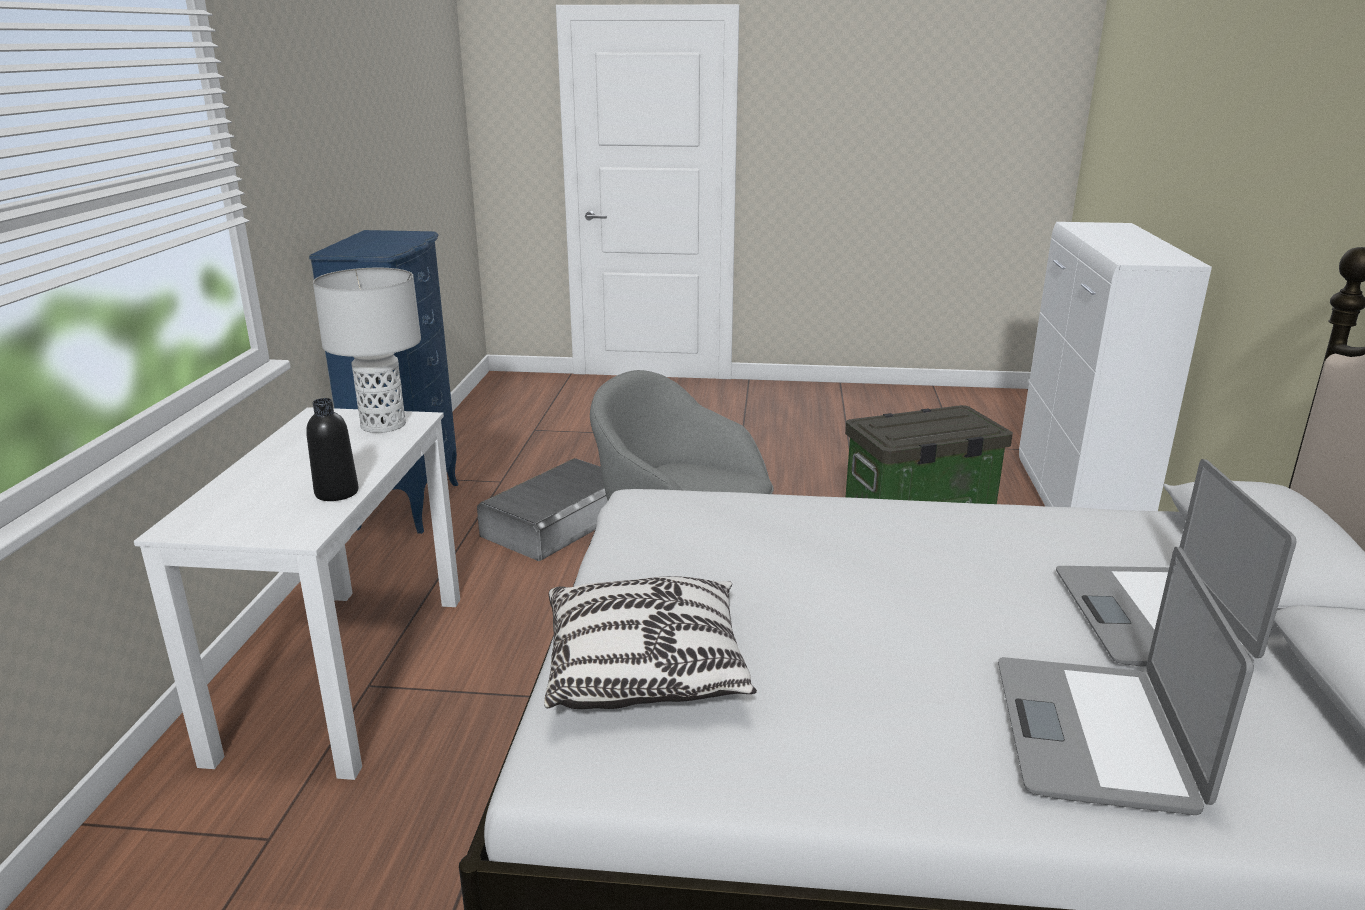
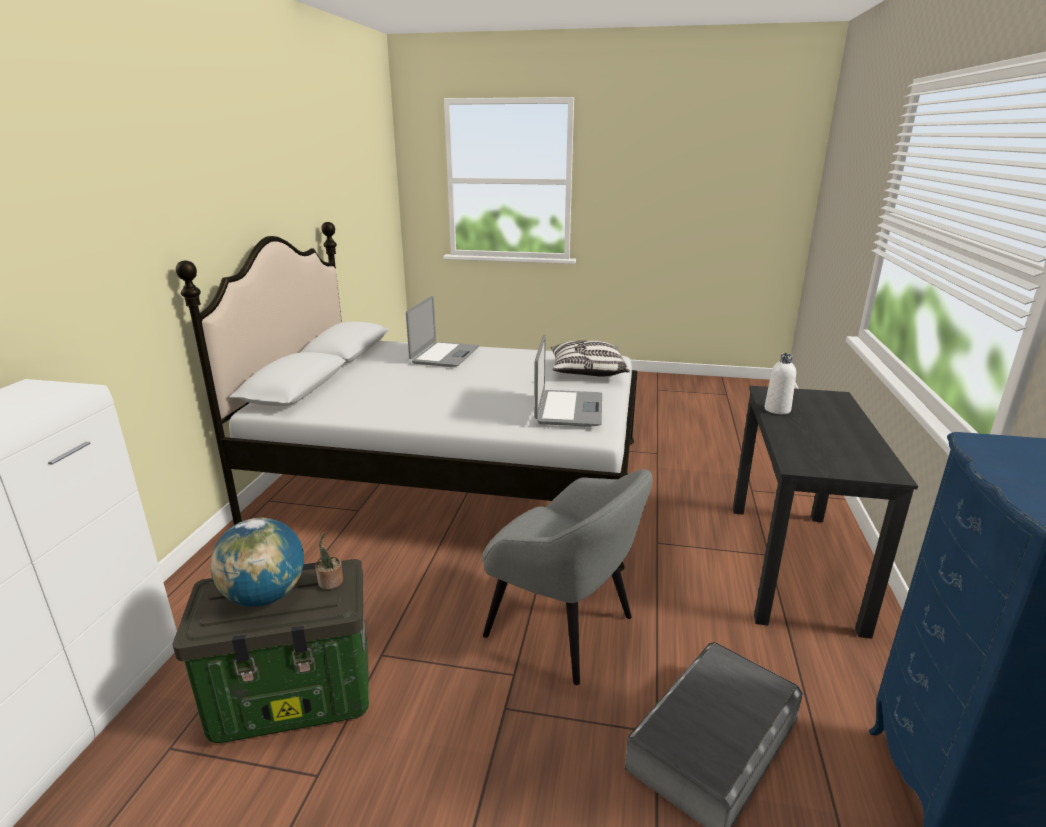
camera: 175 degrees left, 0 degrees up
(337, 493) = (777, 410): black bottle -> white bottle
(346, 672) = (792, 564): white desk -> black desk
(384, 424) = (816, 461): white table lamp -> none
(891, 431) = (330, 582): none -> potted plant
(935, 423) = (265, 596): none -> globe
(1151, 617) = (379, 377): laptop -> laptop (568, 409)

